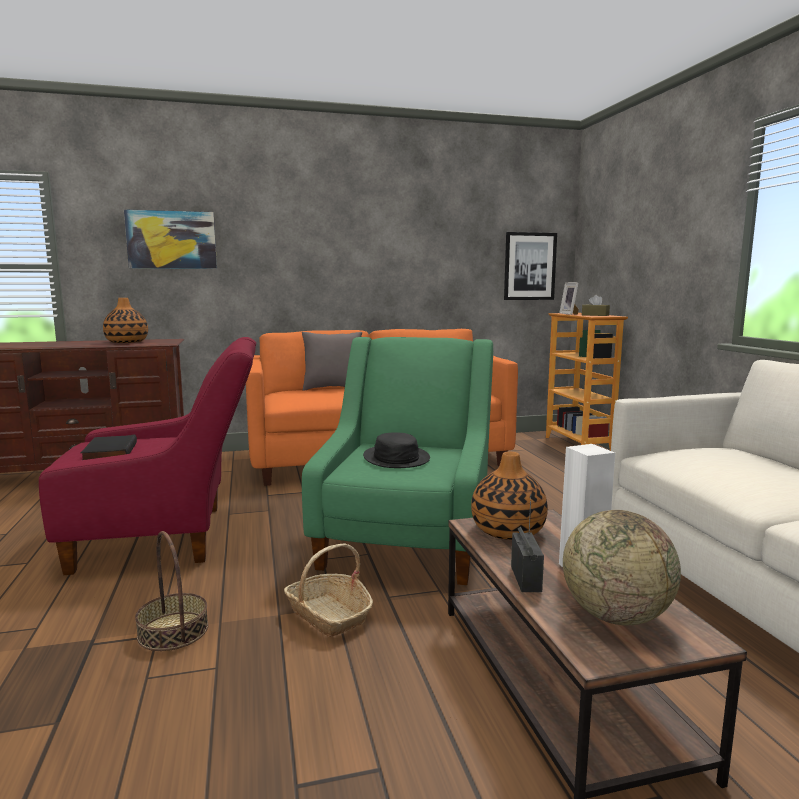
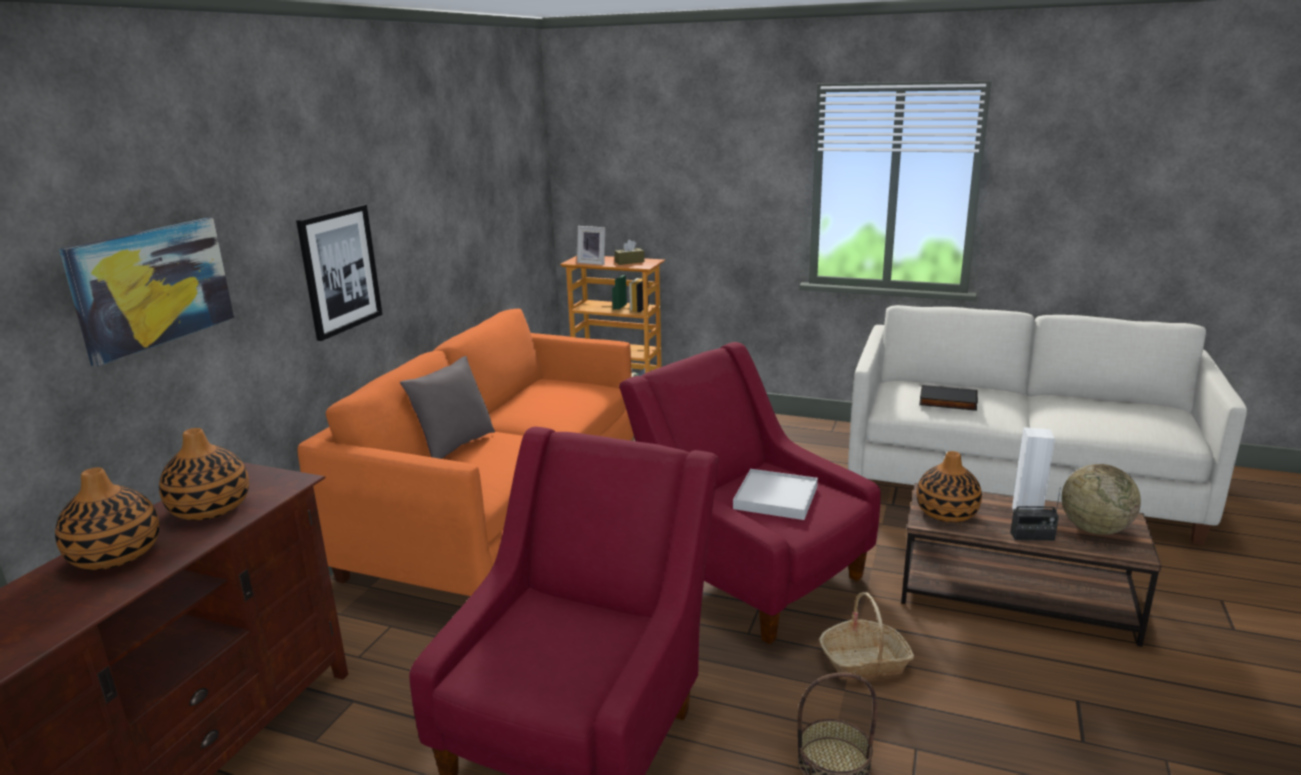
camera: 55 degrees left, 10 degrees up
(74, 343) = (116, 555): none -> vase
(108, 452) = (553, 664): black book -> black book (947, 402)
(396, 458) = (776, 498): black hat -> white tray
(406, 541) = (751, 574): green armchair -> red armchair
(526, 578) = (1032, 536): radio -> radio turned 150 degrees clockwise
(529, 266) = (525, 208): picture -> picture (340, 270)

